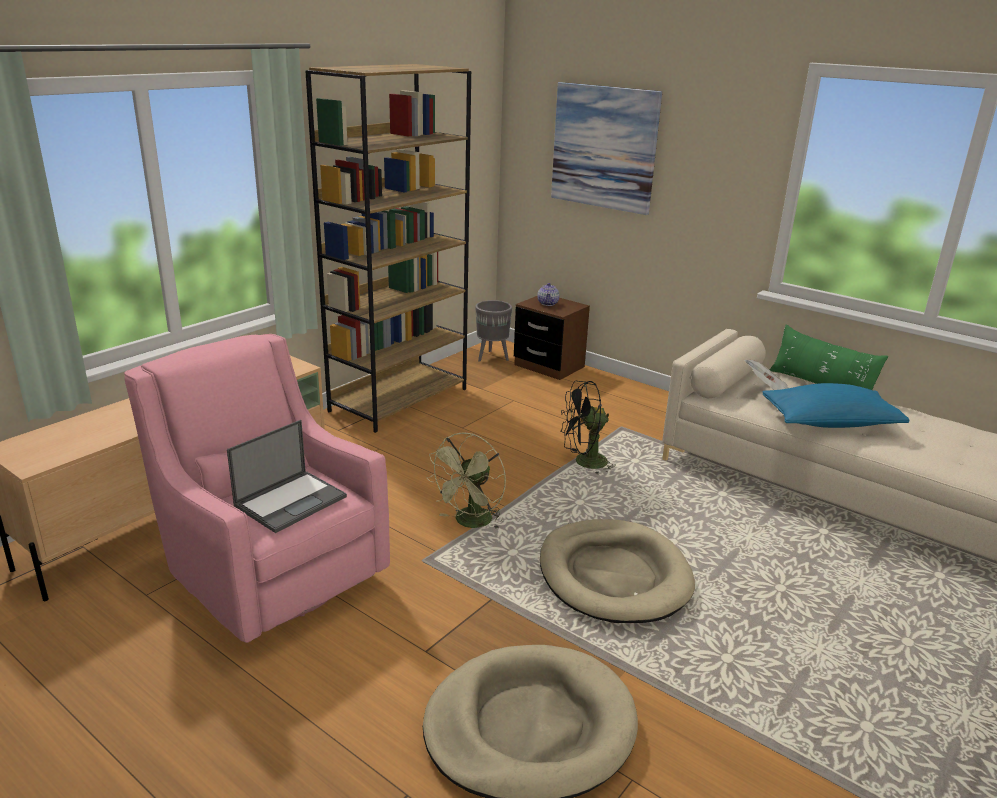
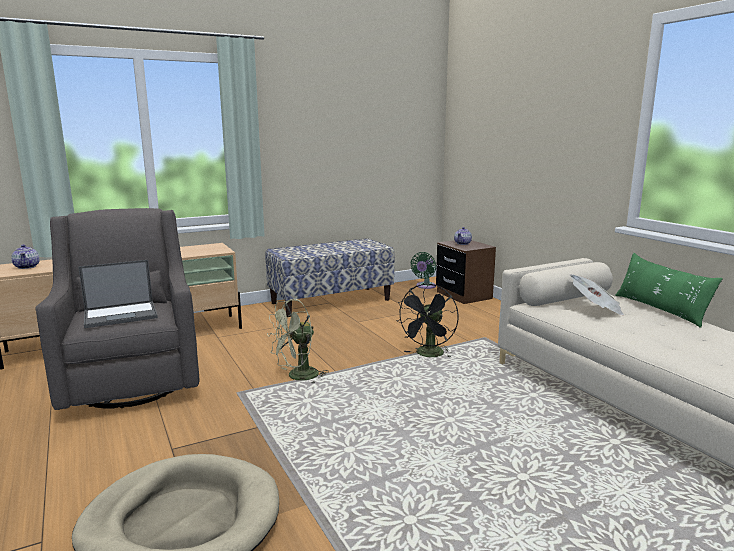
camera: 25 degrees right, 10 degrees down
(49, 443) = (27, 266): none -> teapot
(270, 575) = (132, 381): pink armchair -> grey armchair
(399, 399) = (331, 301): brown bookcase -> bench
(492, 357) = (425, 286): grey planter -> green fan
(584, 463) = (428, 355): black fan -> black fan turned 75 degrees counterclockwise
(604, 147) = (506, 118): picture -> none
(613, 575) = (372, 433): beige dog bed -> none
(829, 423) = (638, 334): blue pillow -> none

